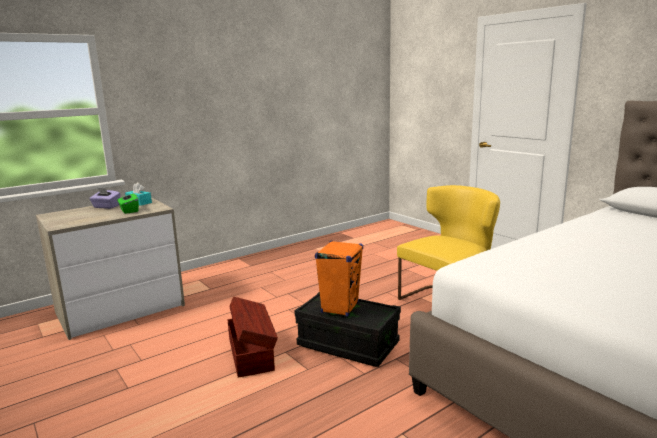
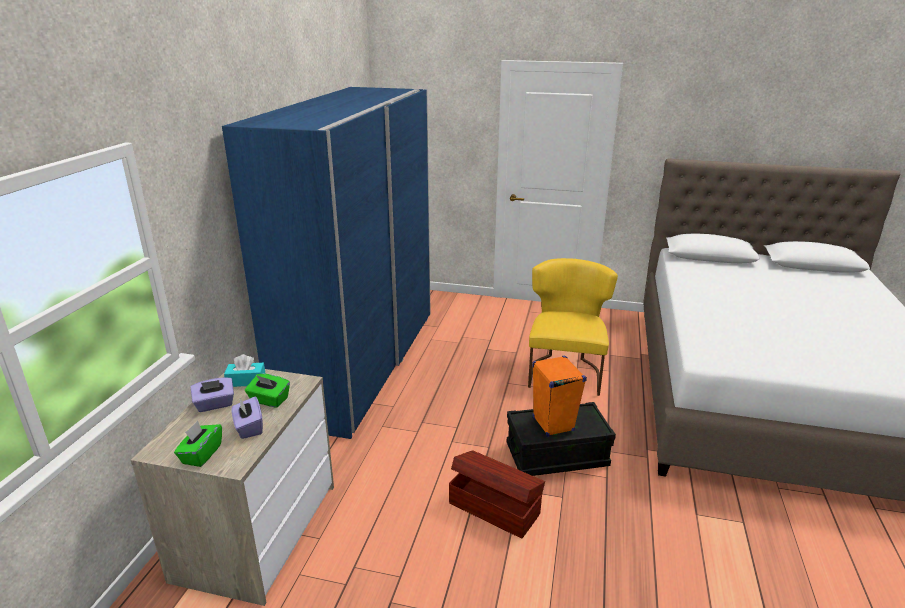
camera: 40 degrees left, 10 degrees up
(58, 220) = (201, 454): none -> green tissue box
(96, 217) = (249, 428): none -> purple tissue box
(303, 253) = (360, 363): none -> blue wardrobe

